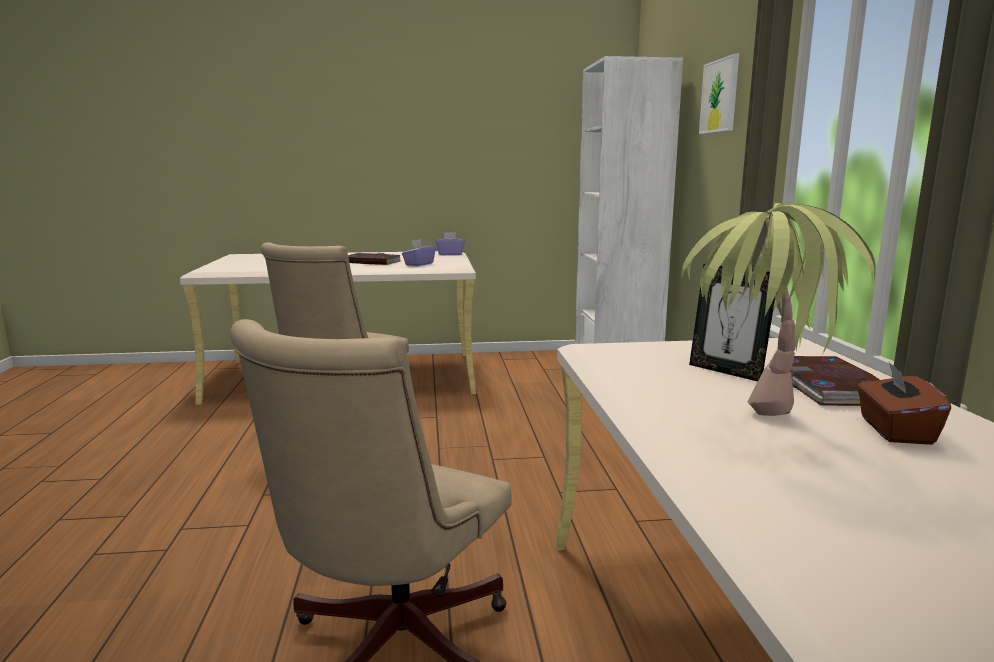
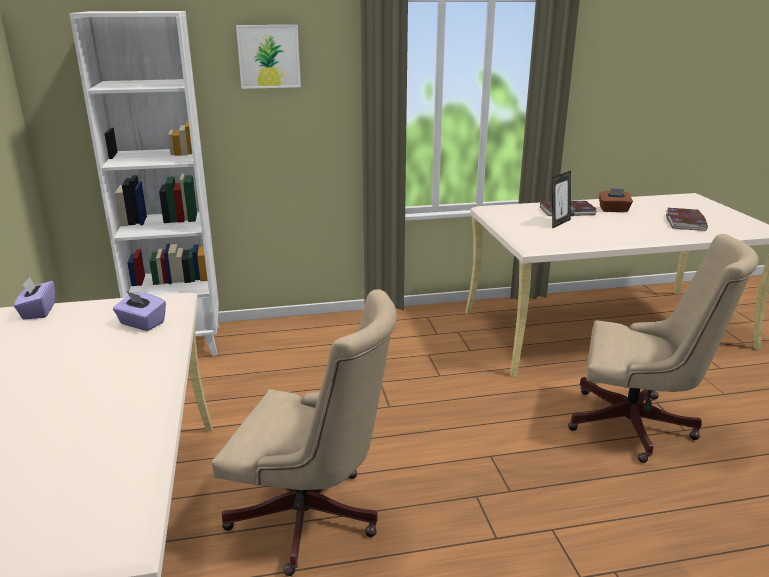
camera: 95 degrees left, 10 degrees up
(372, 262) = (95, 361): book -> book (685, 222)
(755, 429) = (633, 225): potted plant -> none

